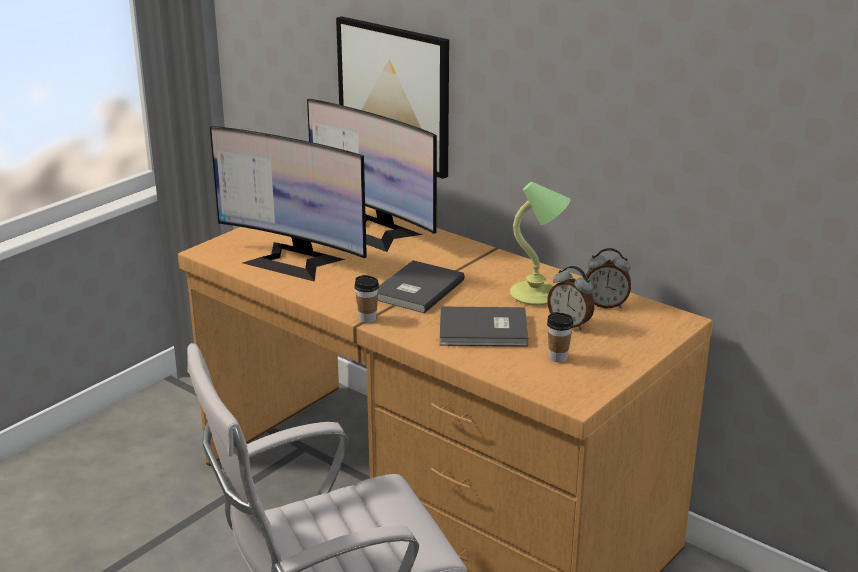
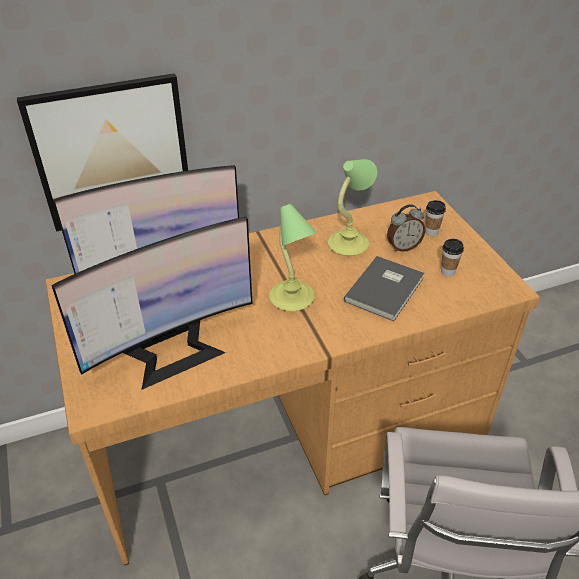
camera: 60 degrees left, 15 degrees up
(367, 318) = (321, 344): cup -> cup (431, 232)
(416, 290) = (292, 298): grey book -> table lamp
(605, 304) = (386, 221): alarm clock -> none

